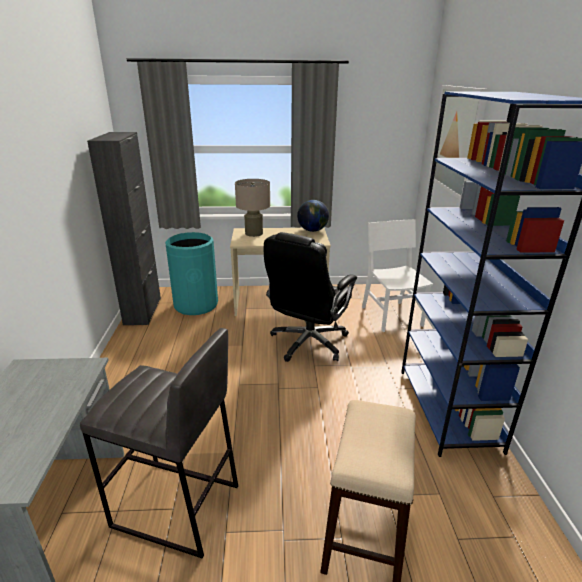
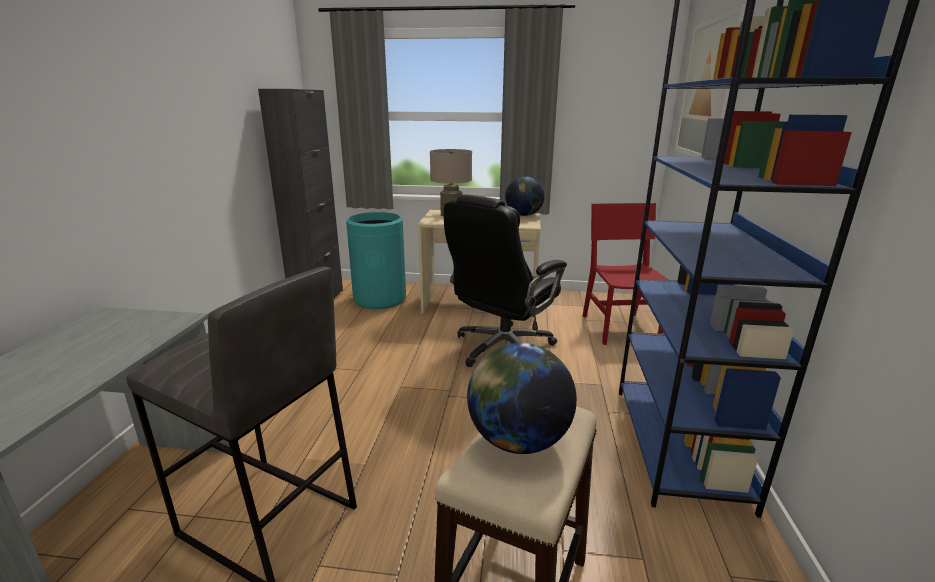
camera: 10 degrees right, 5 degrees down
(372, 437) = (517, 440): none -> globe
(392, 316) = (620, 328): white chair -> red chair

